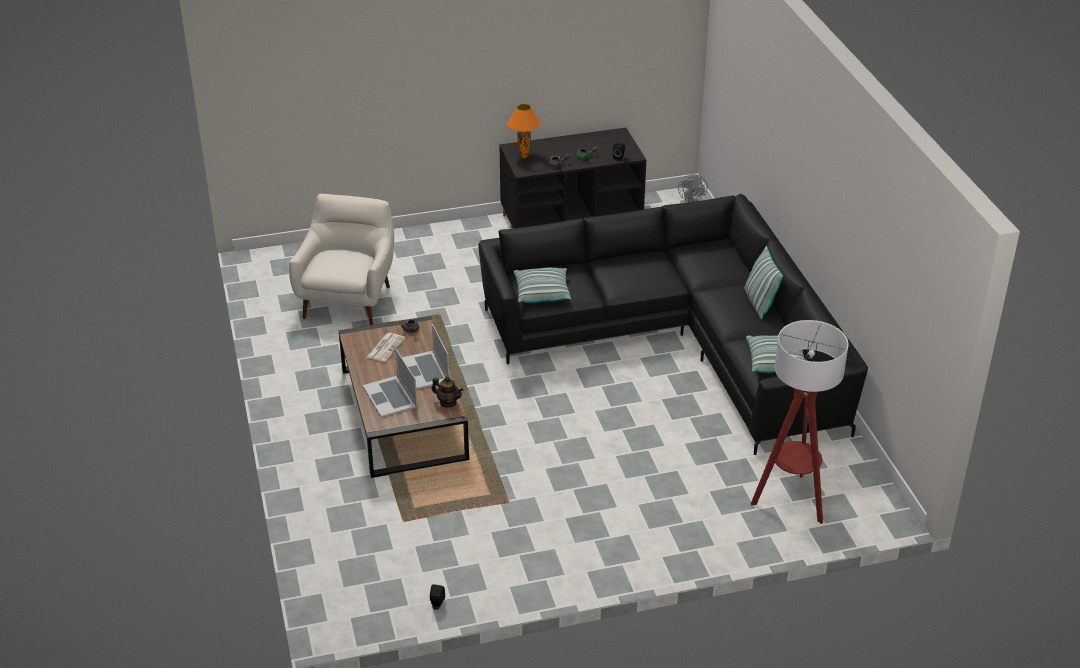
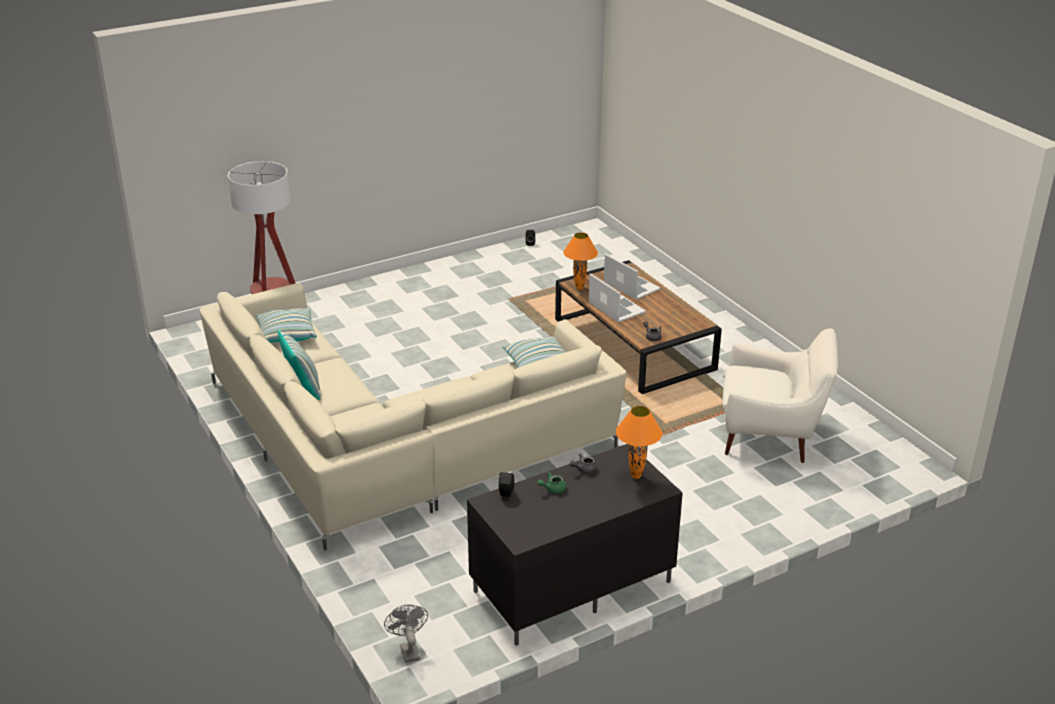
camera: 165 degrees right, 5 degrees down
(348, 299) = (771, 436): white armchair -> white armchair turned 75 degrees counterclockwise
(386, 347) = (665, 320): newspaper -> none
(448, 402) = (579, 288): teapot -> orange table lamp
(682, 341) = (389, 446): black sofa -> beige sofa

